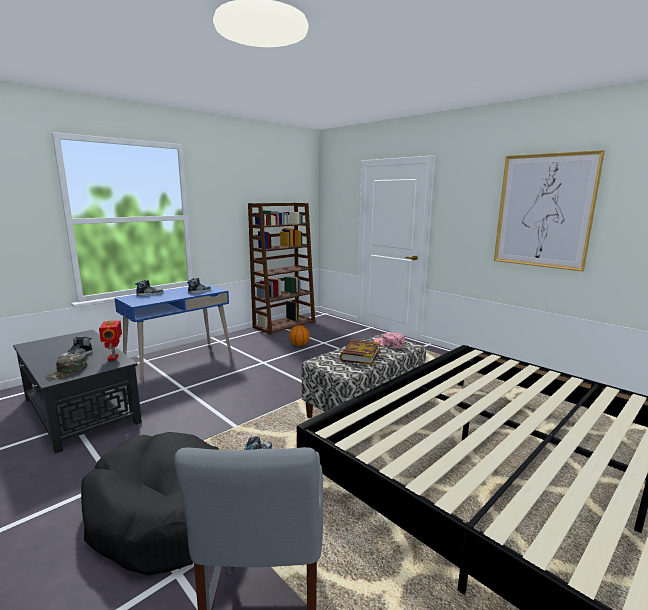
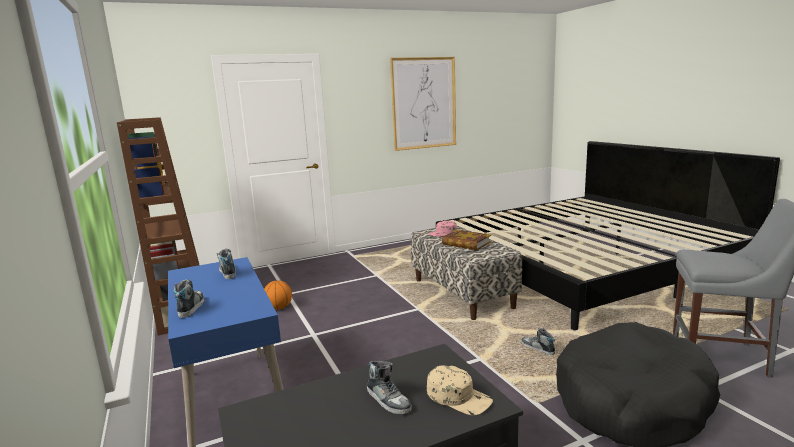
camera: 70 degrees left, 0 degrees up
(67, 371) = (458, 397): green cap -> beige cap
(114, 357) = (414, 363): toy robot -> none

